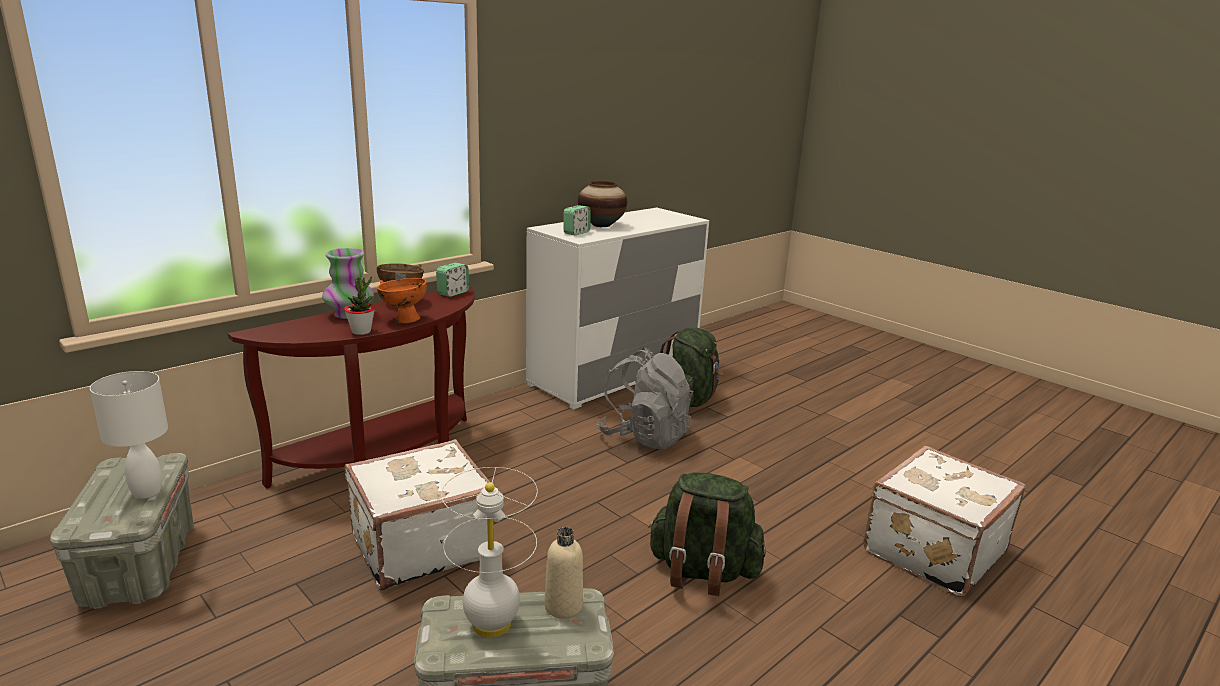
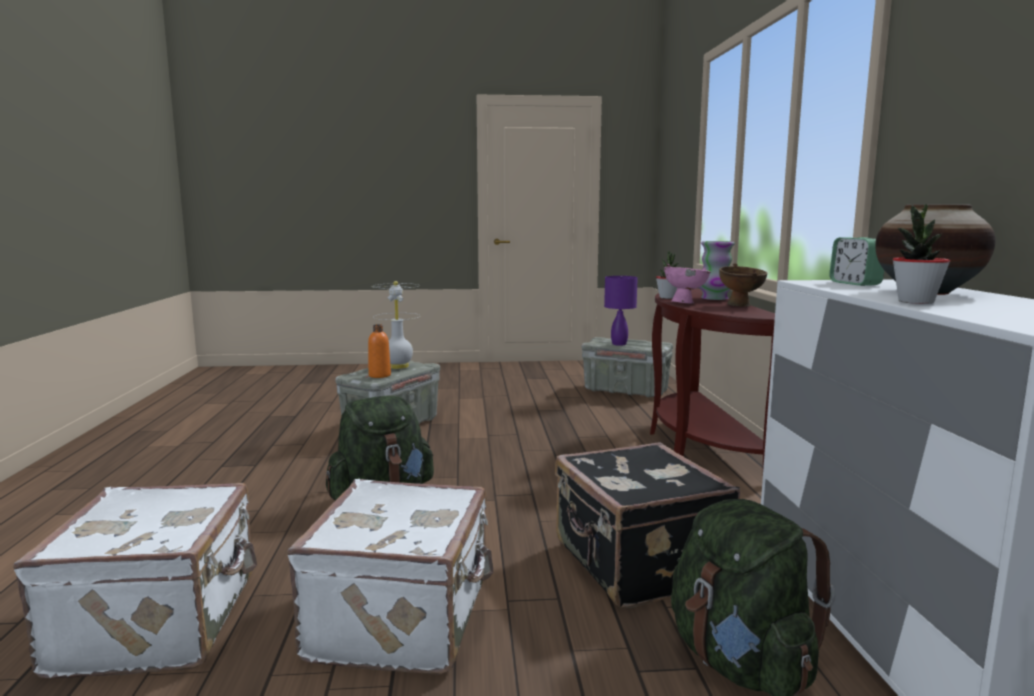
camera: 130 degrees right, 10 degrees down
(147, 492) = (618, 344): white table lamp -> purple table lamp
(403, 319) = (686, 303): orange bowl -> pink bowl
(420, 545) = (559, 434): white suitcase -> white suitcase (404, 619)
(453, 293) = (759, 314): alarm clock -> none
(563, 606) = (379, 375): beige bottle -> orange bottle
(644, 436) = (637, 564): grey backpack -> black suitcase
(645, 226) = (915, 302): none -> potted plant

